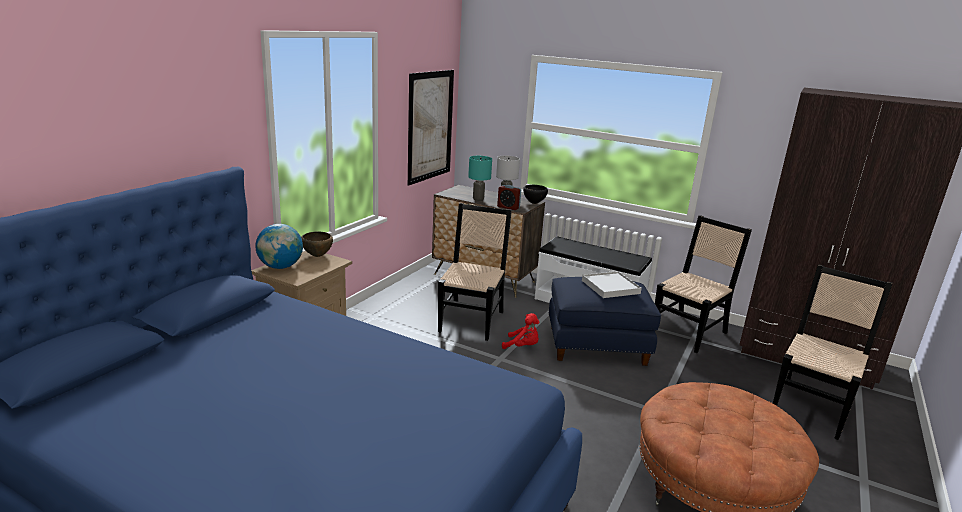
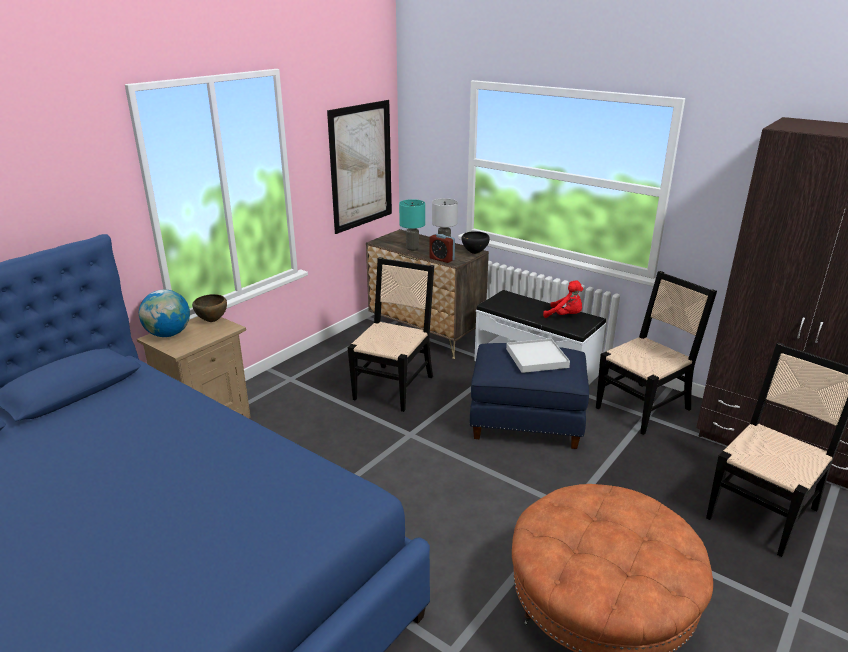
camera: 10 degrees right, 5 degrees up
(522, 346) = (440, 420): red plush toy -> red plush toy (565, 316)

